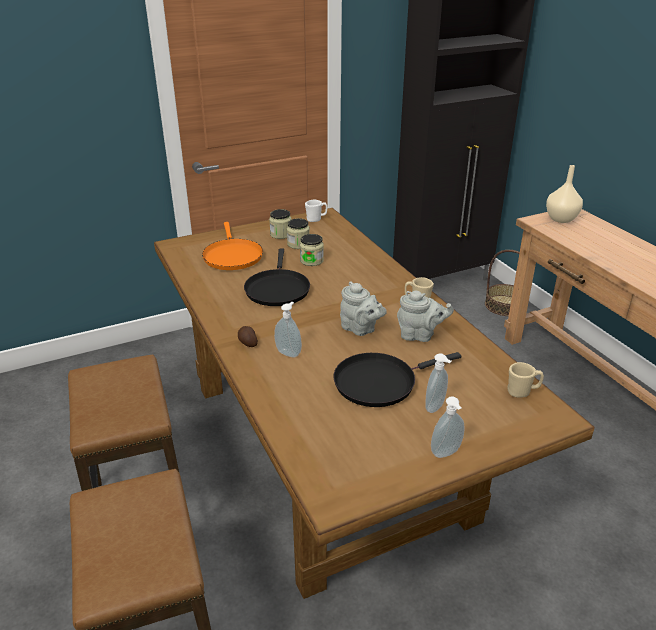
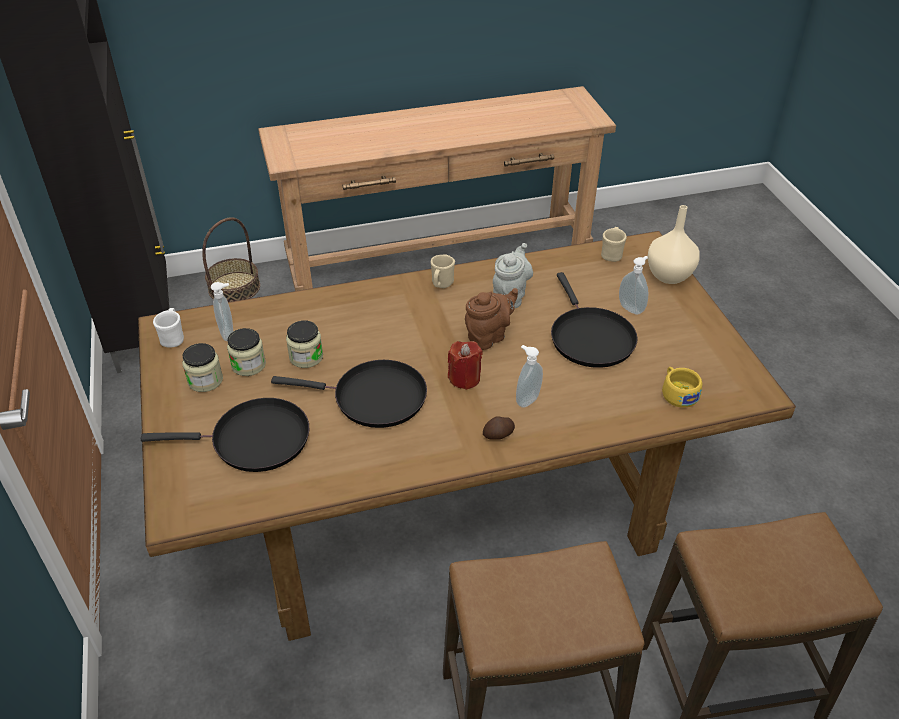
camera: 80 degrees left, 10 degrees up
(232, 256) = (254, 440): orange frying pan -> black frying pan
(306, 322) = (464, 378): none -> red candle
(317, 439) = (677, 393): none -> yellow cup
(360, 329) = (489, 336): grey teapot -> brown teapot
(446, 453) = (694, 315): soap dispenser -> soap dispenser (229, 334)
(560, 219) = (288, 146): beige vase -> beige vase (668, 275)

